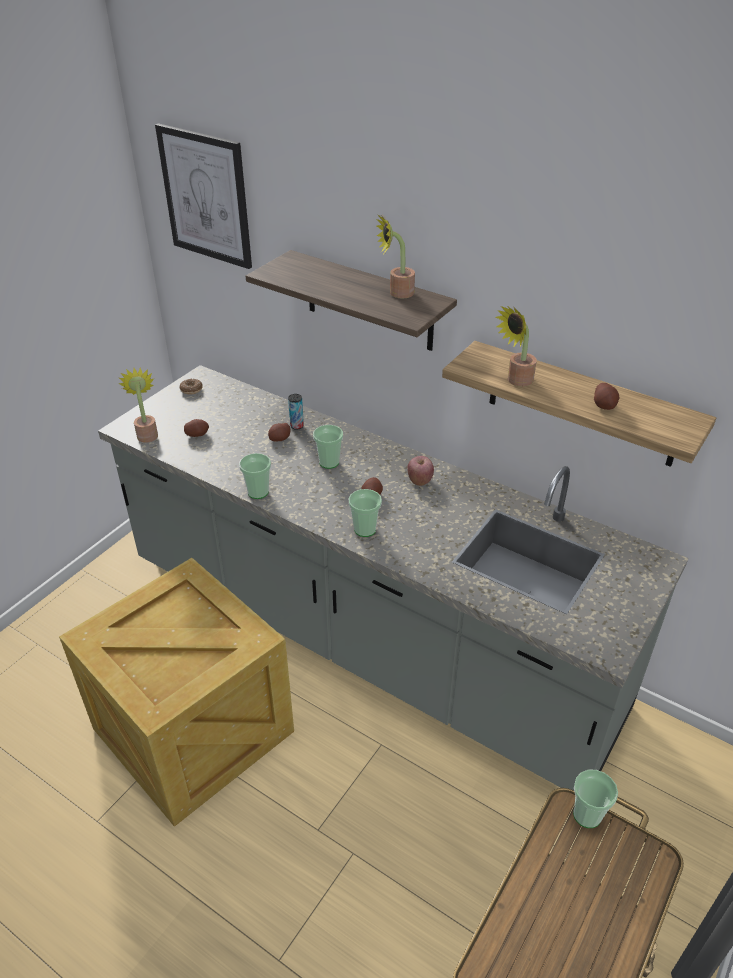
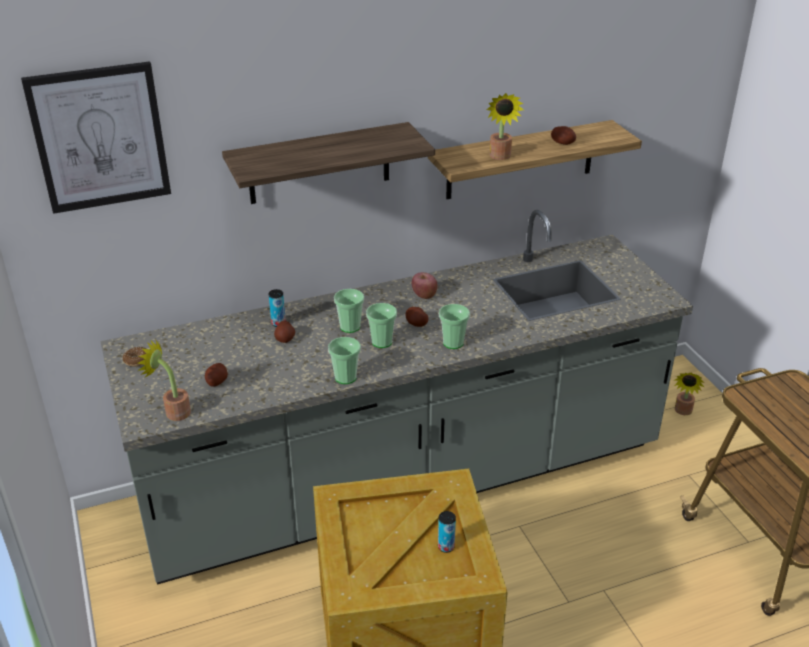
camera: 55 degrees left, 5 degrees down
(180, 671) = (446, 547): none -> can
(396, 293) = (368, 137): potted plant -> potted plant (682, 412)
(587, 815) = (750, 389): cup -> cup (382, 342)

